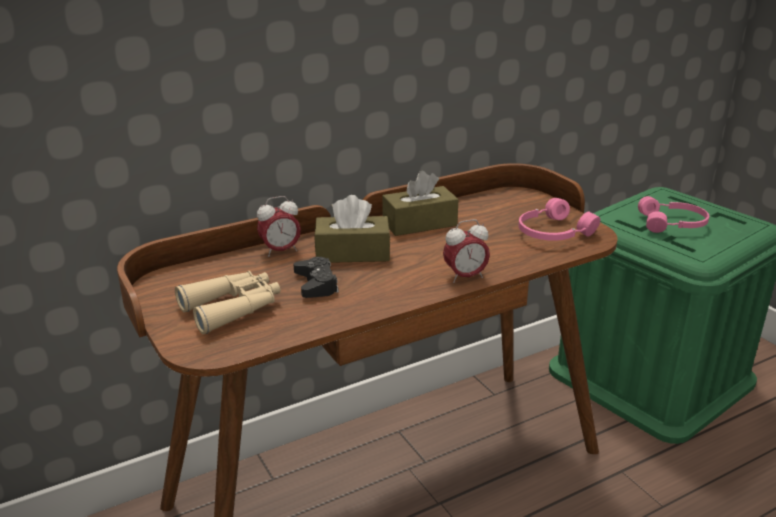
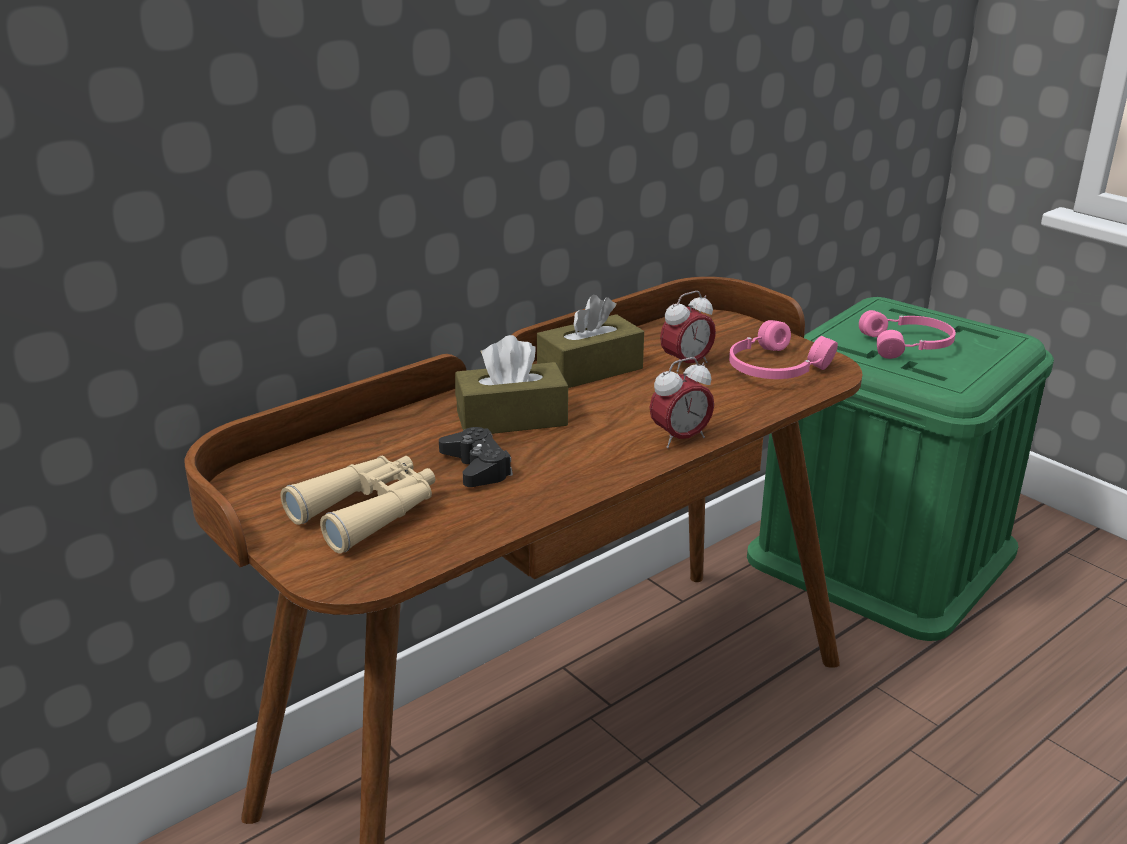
camera: 10 degrees left, 0 degrees up
(280, 251) = (406, 424): alarm clock -> alarm clock (686, 364)

